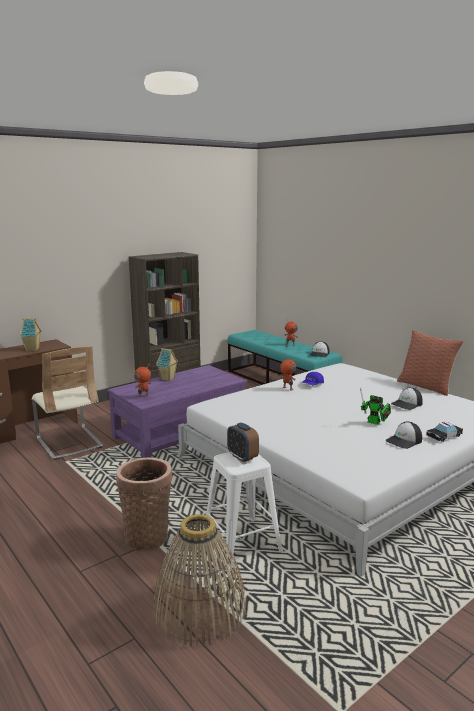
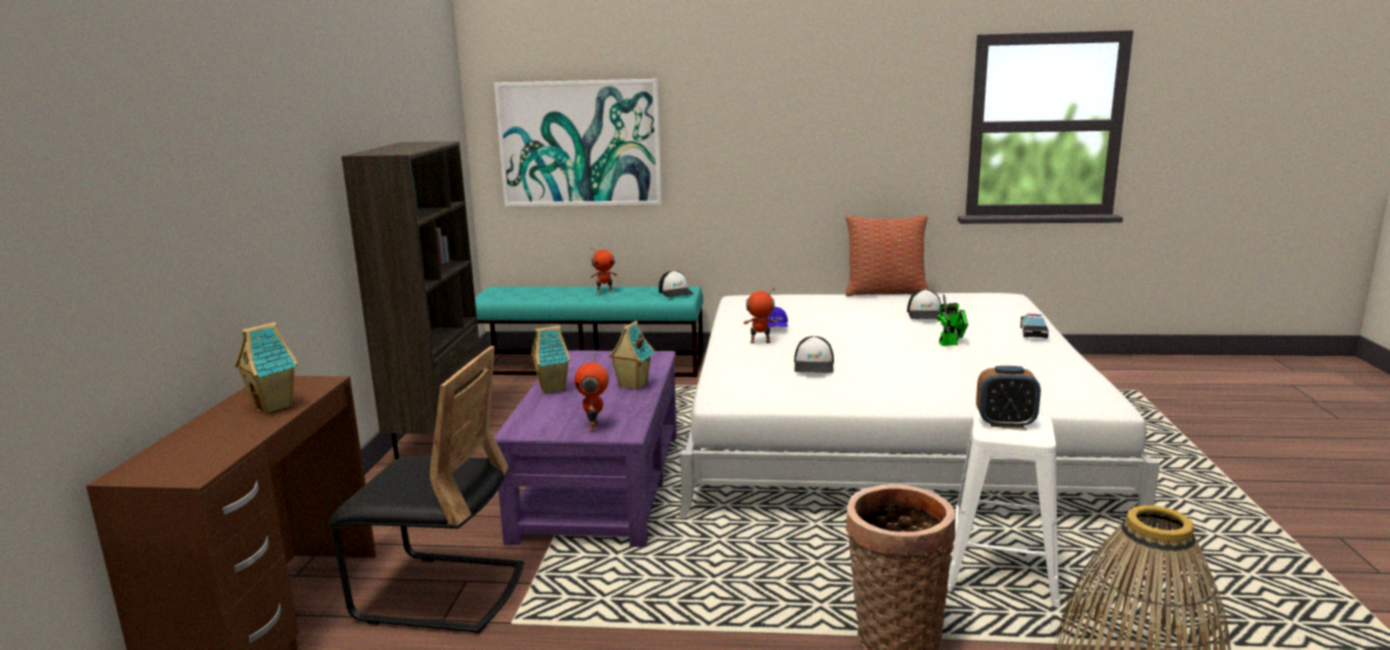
camera: 45 degrees left, 0 degrees up
(69, 443) = (440, 593): beige chair -> black chair
(194, 387) = (632, 385): none -> toy house
(298, 261) = (580, 143): none -> picture
(404, 441) = (1019, 351): cap -> cap (814, 365)

